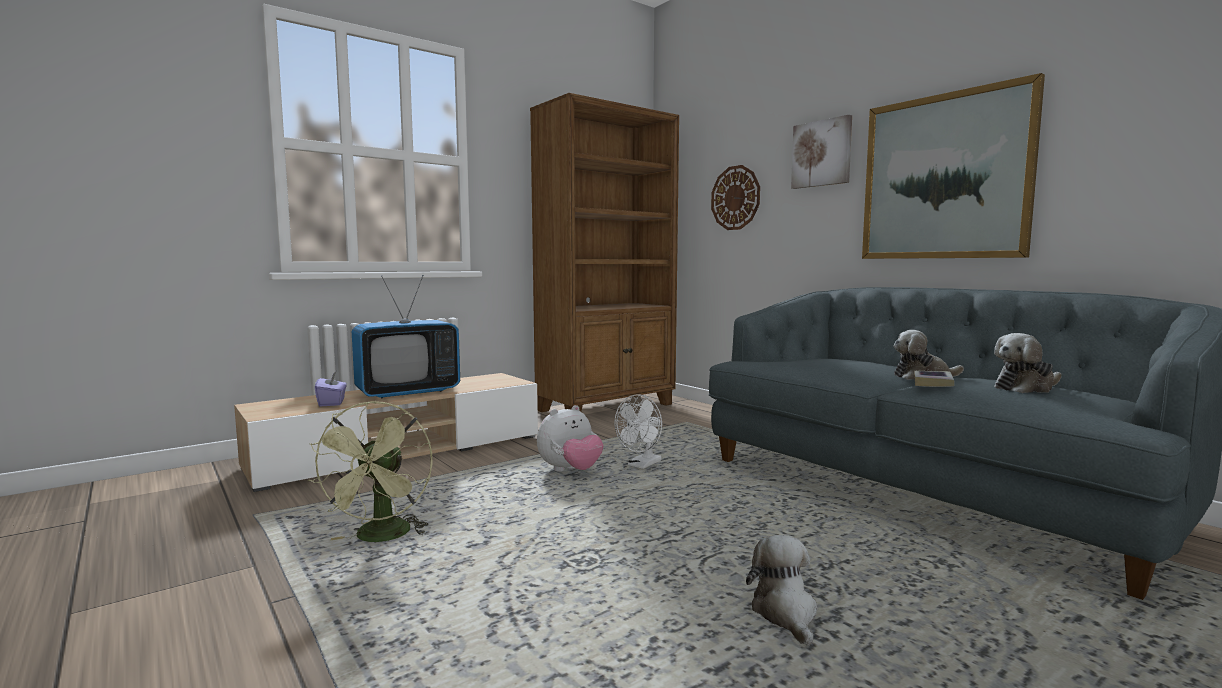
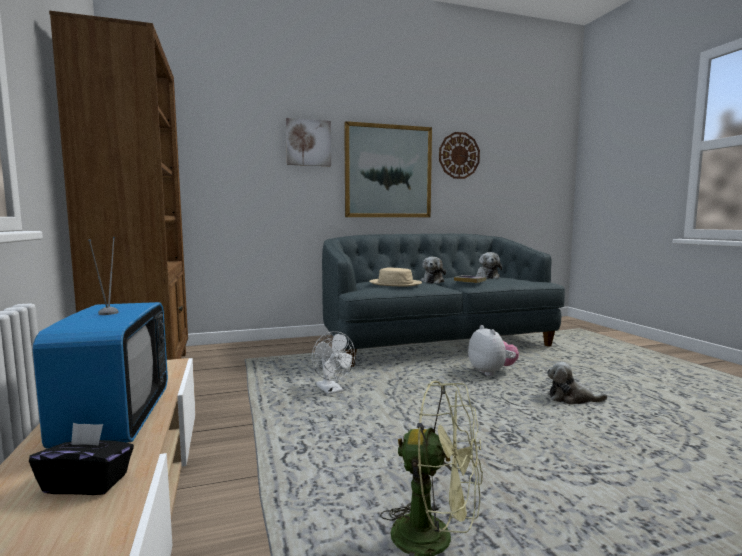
camera: 70 degrees left, 0 degrees up
(332, 402) = (87, 483): purple tissue box -> black tissue box
(570, 471) = (318, 417): plush toy -> plush toy (491, 372)
(735, 198) = (227, 164): wall clock -> wall clock (459, 155)
(810, 363) = (395, 283): none -> beige hat

